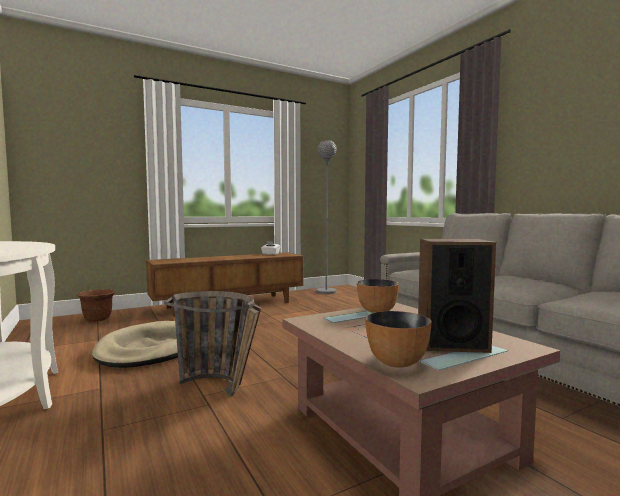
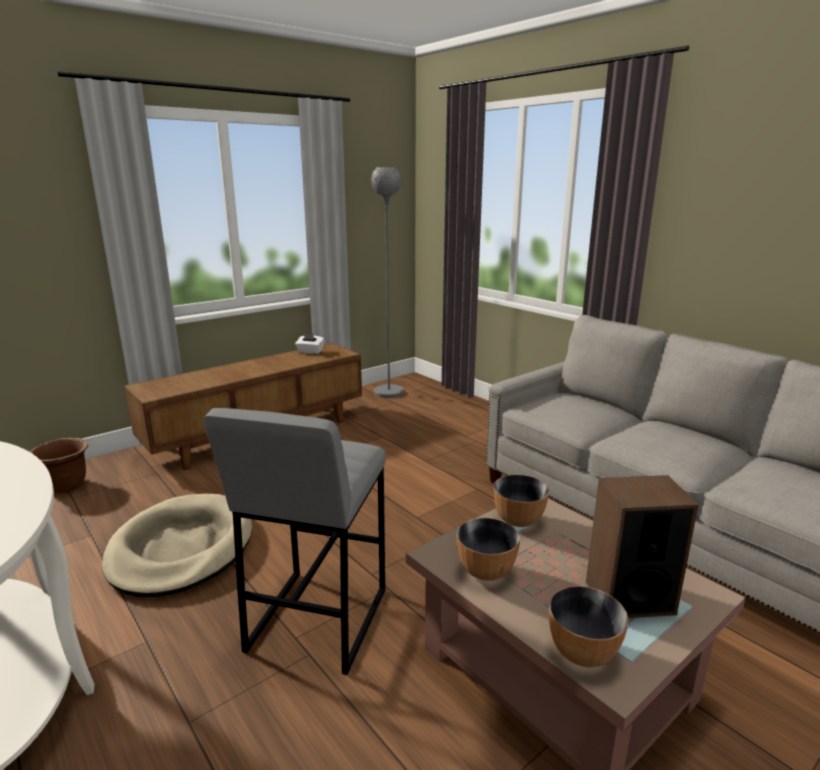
camera: 10 degrees left, 15 degrees up
(222, 389) = (317, 622): basket -> grey stool
(338, 327) = (486, 571): none -> bowl

